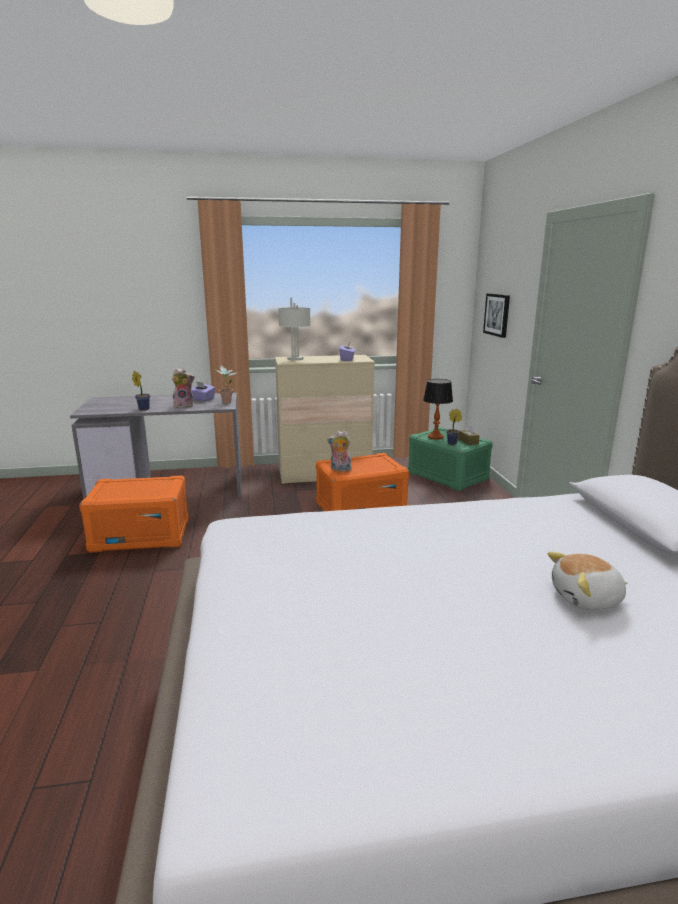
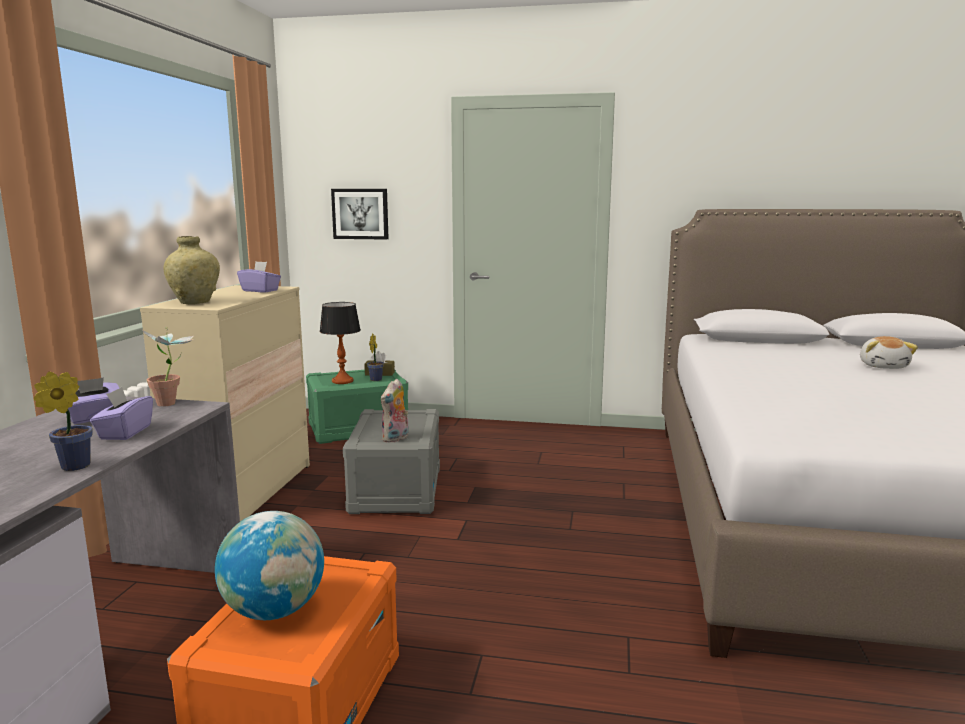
camera: 70 degrees left, 5 degrees down
(130, 486) = (274, 611): none -> globe
(184, 406) = (125, 432): plush toy -> purple tissue box
(296, 359) = (195, 302): grey table lamp -> beige vase
(361, 508) = (395, 490): orange storage box -> grey storage box

